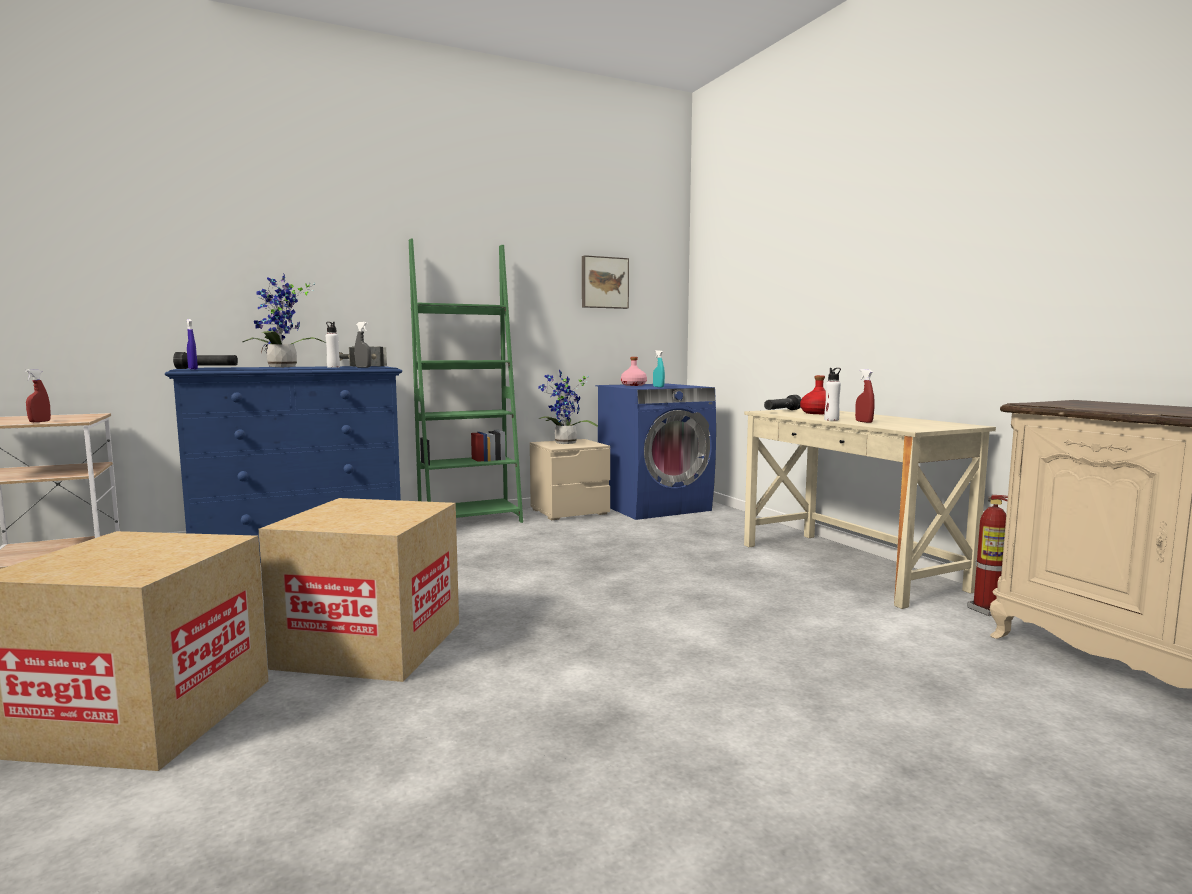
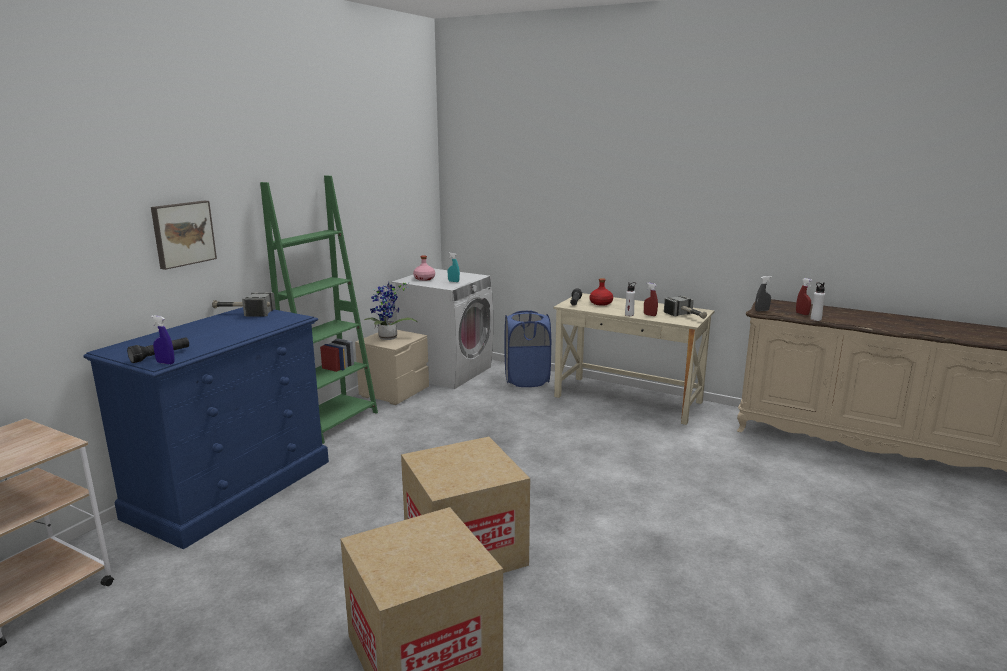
camera: 35 degrees left, 10 degrees up
(39, 421) = (29, 455): red spray bottle -> red spray bottle (802, 314)
(283, 367) = (203, 334): potted plant -> none
(333, 367) = (249, 324): white bottle -> white bottle (815, 319)
(363, 367) = (285, 322): grey spray bottle -> grey spray bottle (762, 310)
(604, 282) = (390, 193): picture -> picture (182, 233)
(653, 506) = (445, 371): blue washing machine -> white washing machine
(736, 526) = (527, 380): none -> blue laundry basket
(924, 426) = (687, 317): none -> hammer
(987, 610) = (719, 414): fire extinguisher -> none

